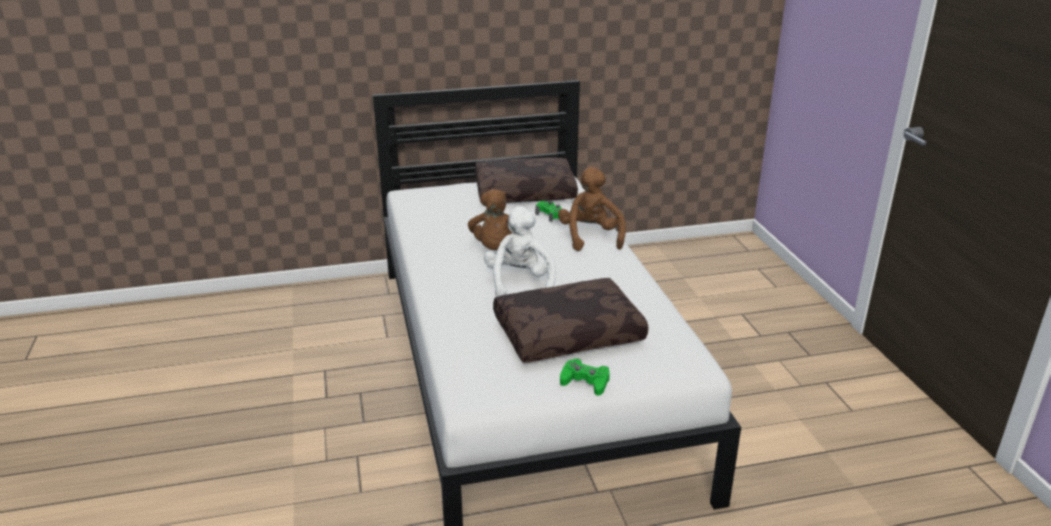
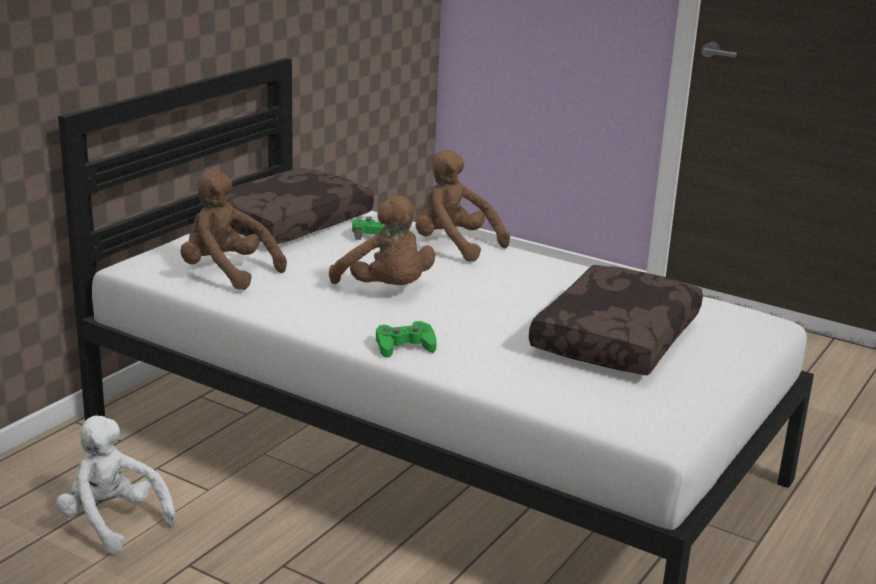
camera: 45 degrees left, 5 degrees down
(438, 212) = (226, 273): none -> brown plush toy
(519, 283) = (475, 312): white plush toy -> white plush toy (112, 522)
(585, 382) = (717, 370): green game controller -> green game controller (404, 346)

